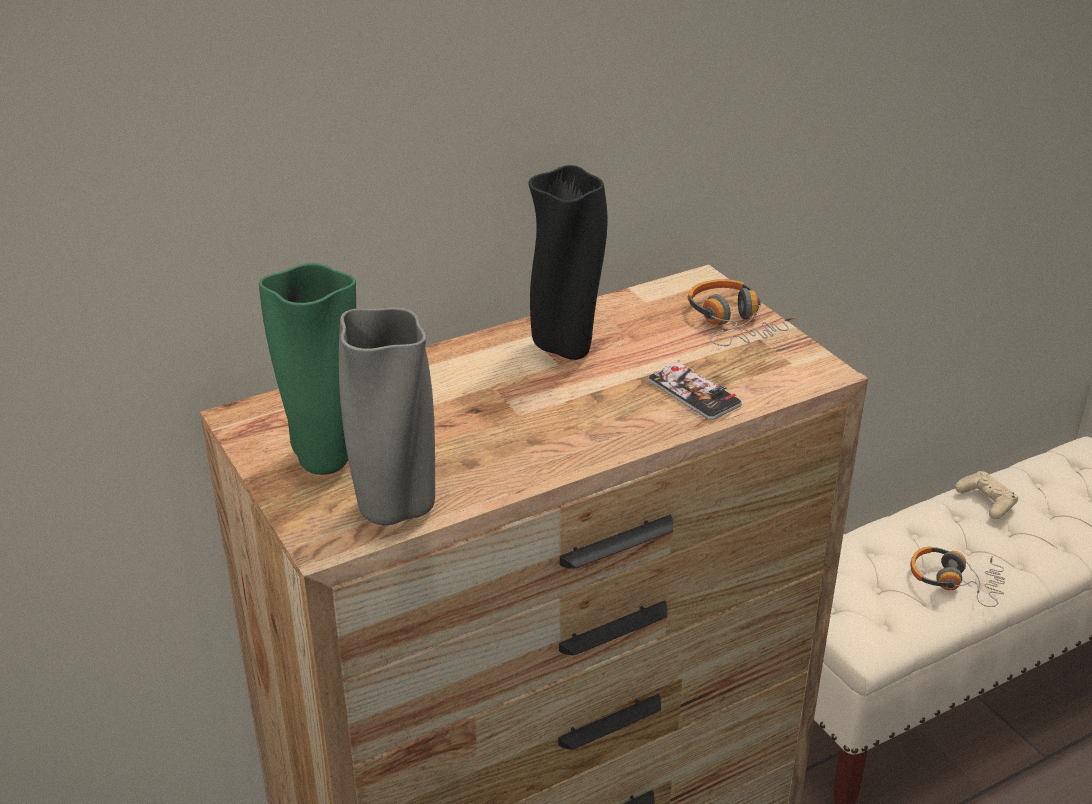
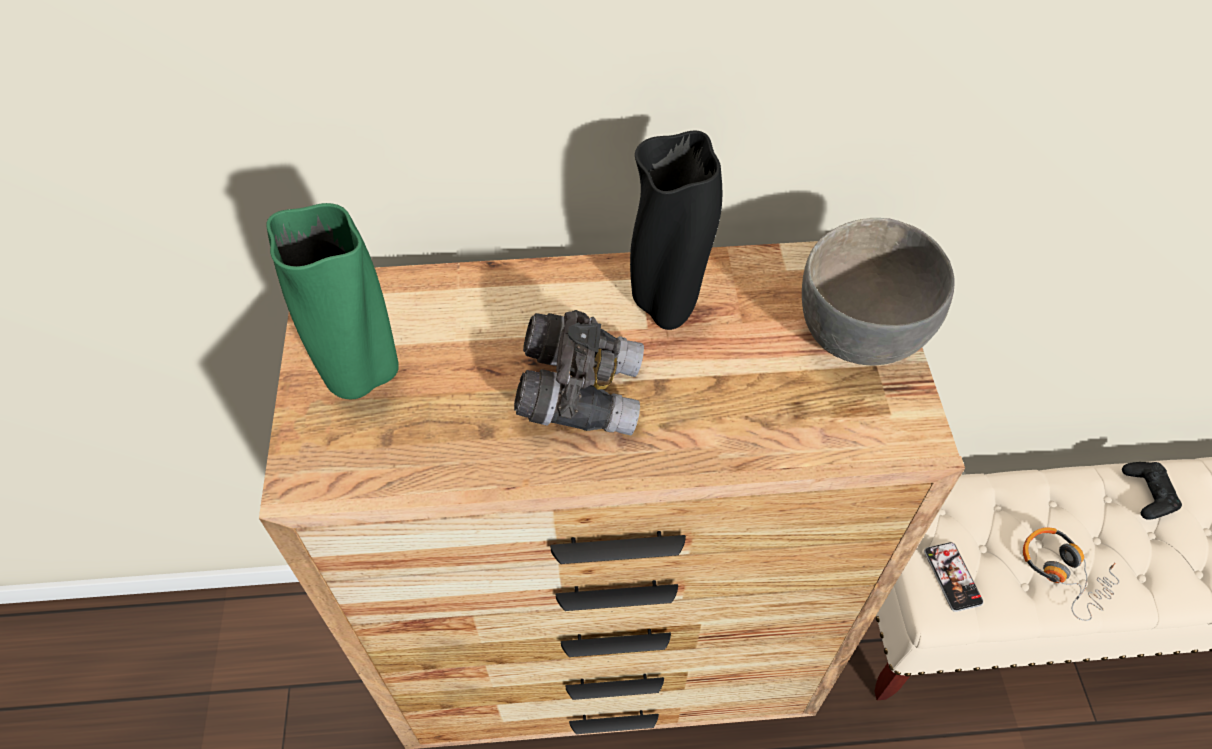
camera: 25 degrees right, 20 degrees up
(395, 509) = (383, 465): grey vase -> none
(533, 417) = (580, 393): none -> grey binoculars
(693, 393) = (759, 419): phone -> phone (952, 577)
(733, 324) = (860, 334): headphones -> grey bowl
(986, 500) = (1148, 493): beige game controller -> black game controller

